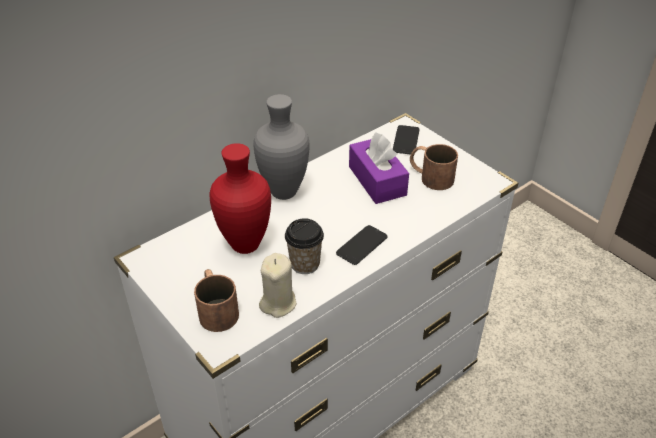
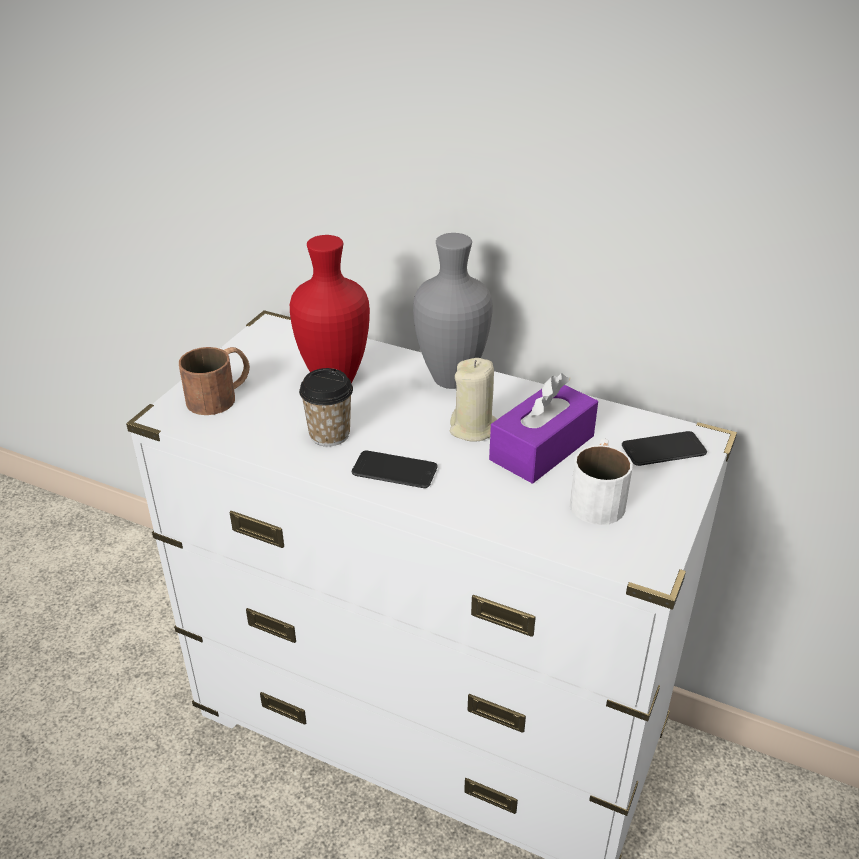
camera: 65 degrees right, 5 degrees down
(278, 303) = (251, 434): beige candle -> beige candle (473, 428)
(430, 176) = (598, 496): brown mug -> white mug

